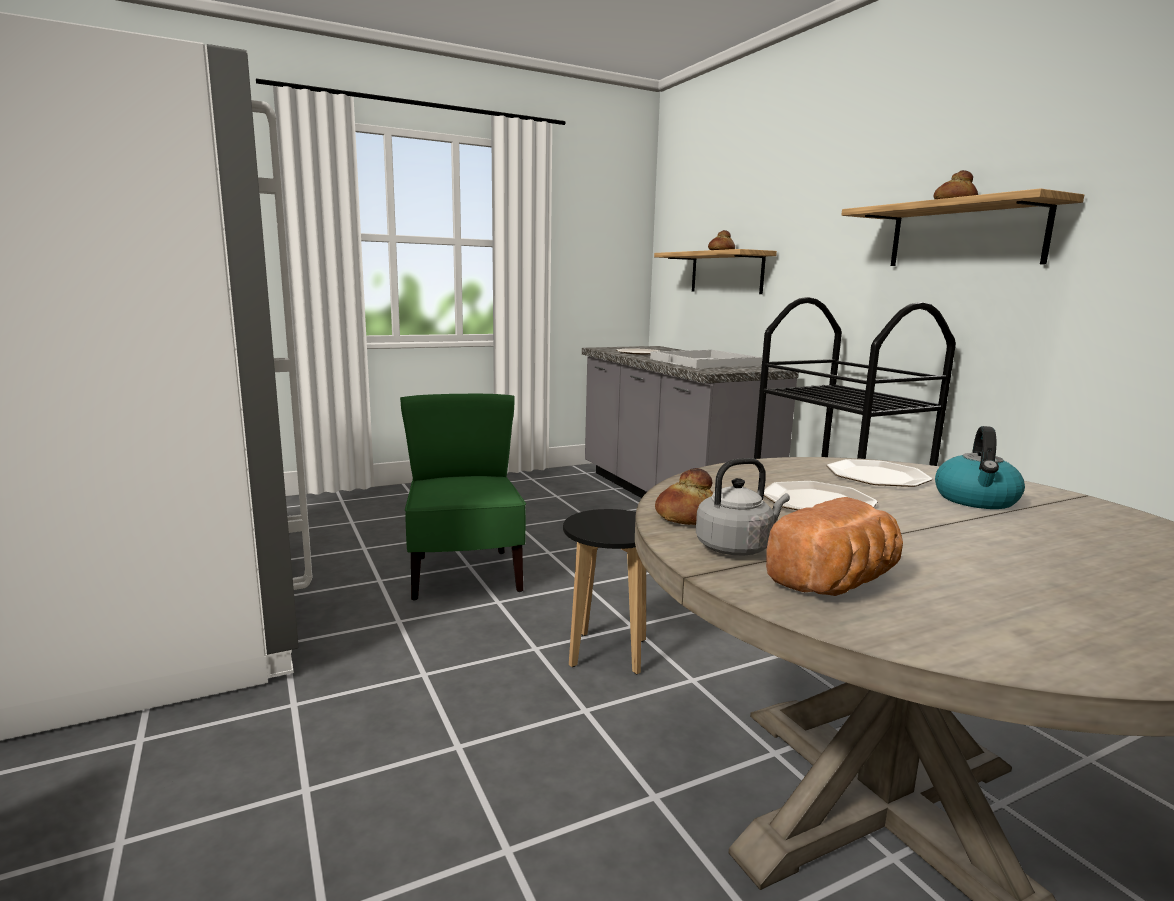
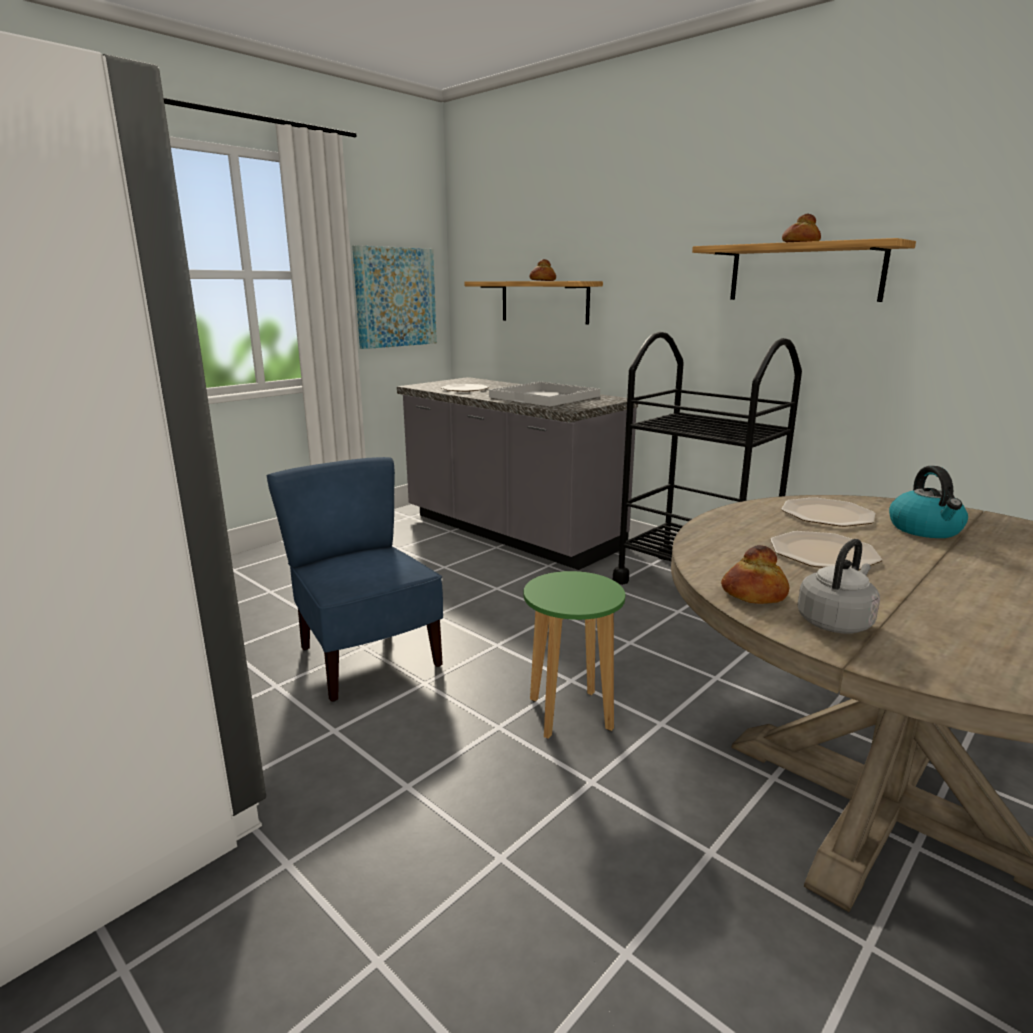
camera: 20 degrees left, 5 degrees up
(464, 574) = (366, 658): green chair -> blue chair
(595, 267) = (395, 297): none -> picture
(608, 652) = (570, 714): black stool -> green stool
(837, 582) = (954, 644): bread -> none

